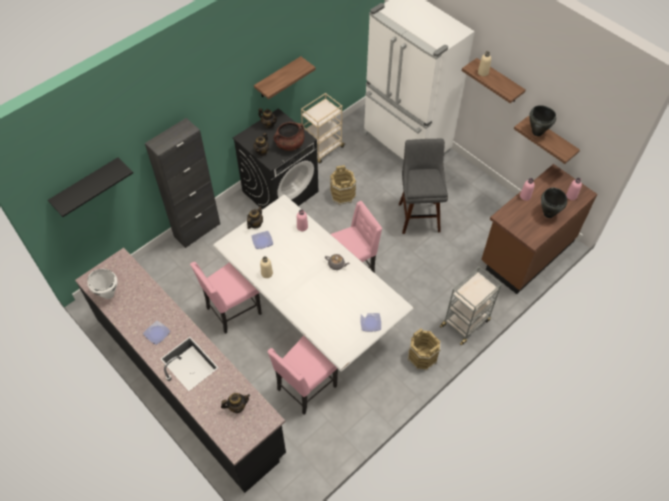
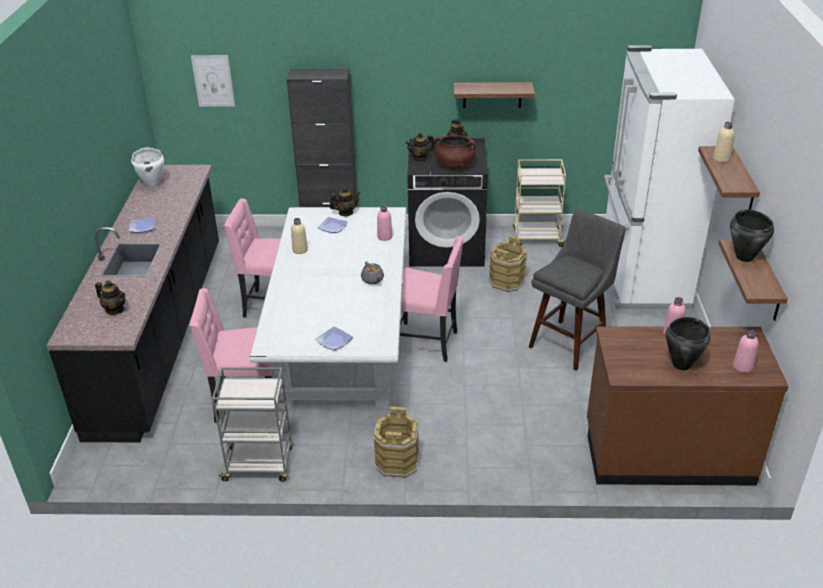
camera: 45 degrees right, 20 degrees down
(86, 185) = (213, 81): black shelf -> picture
(465, 322) = (492, 467): grey cart -> grey cart (260, 464)

